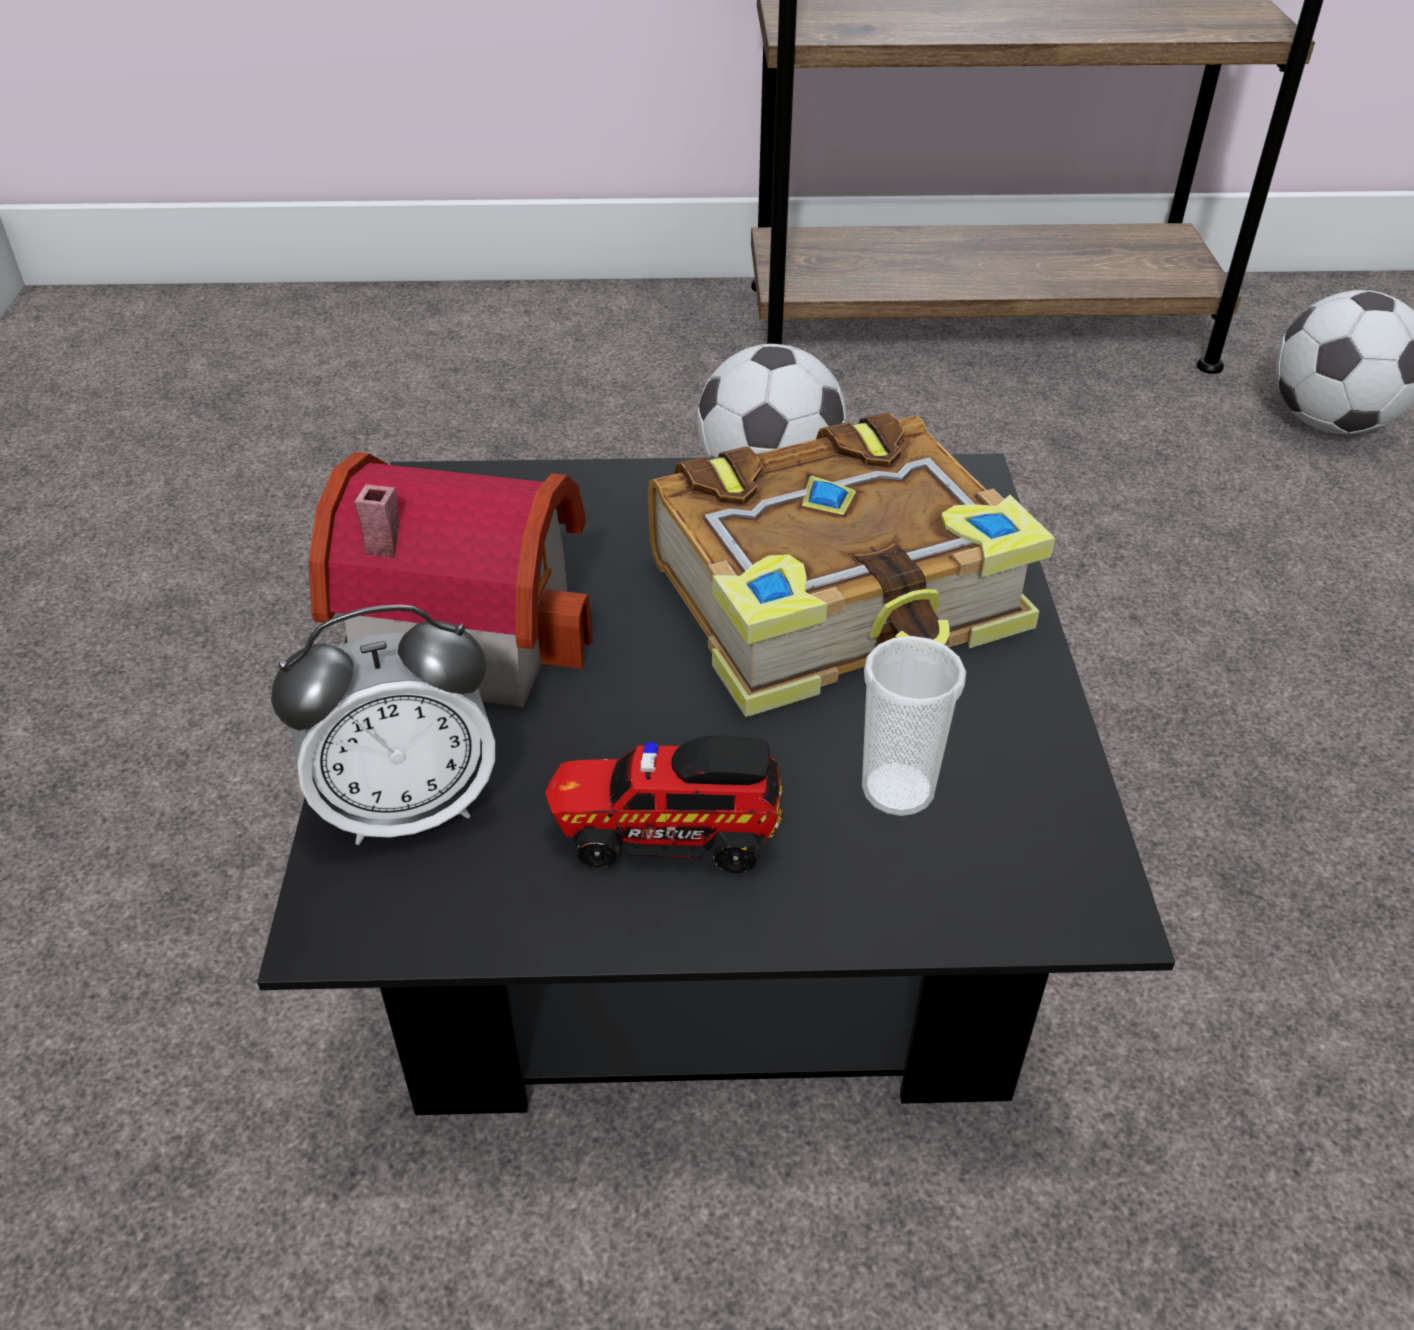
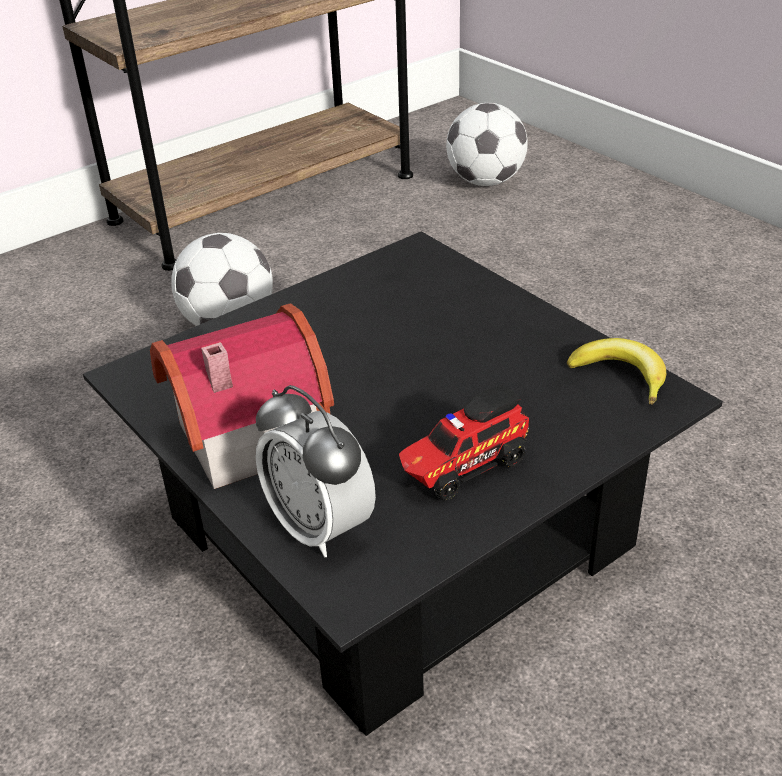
camera: 35 degrees left, 5 degrees down
(408, 808) = (320, 527): alarm clock -> alarm clock turned 105 degrees clockwise
(841, 600) = (422, 328): book -> none
(898, 790) = (544, 395): cup -> none
(1049, 825) = (620, 375): none -> banana

